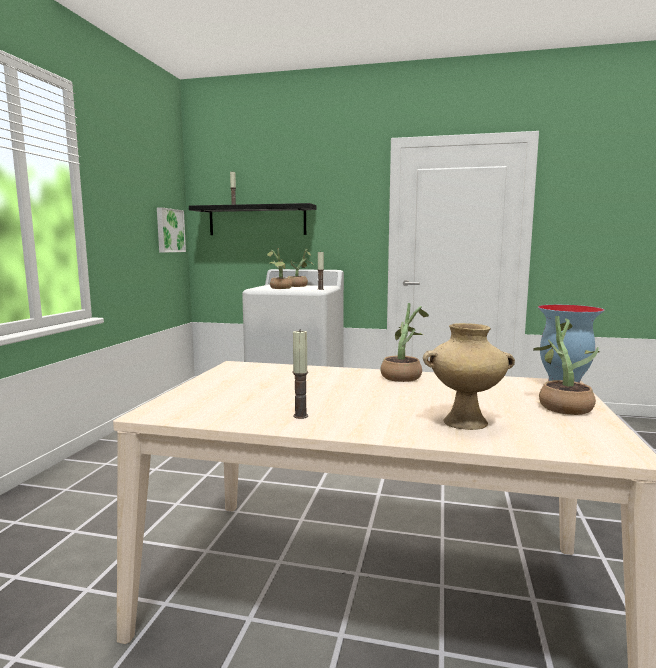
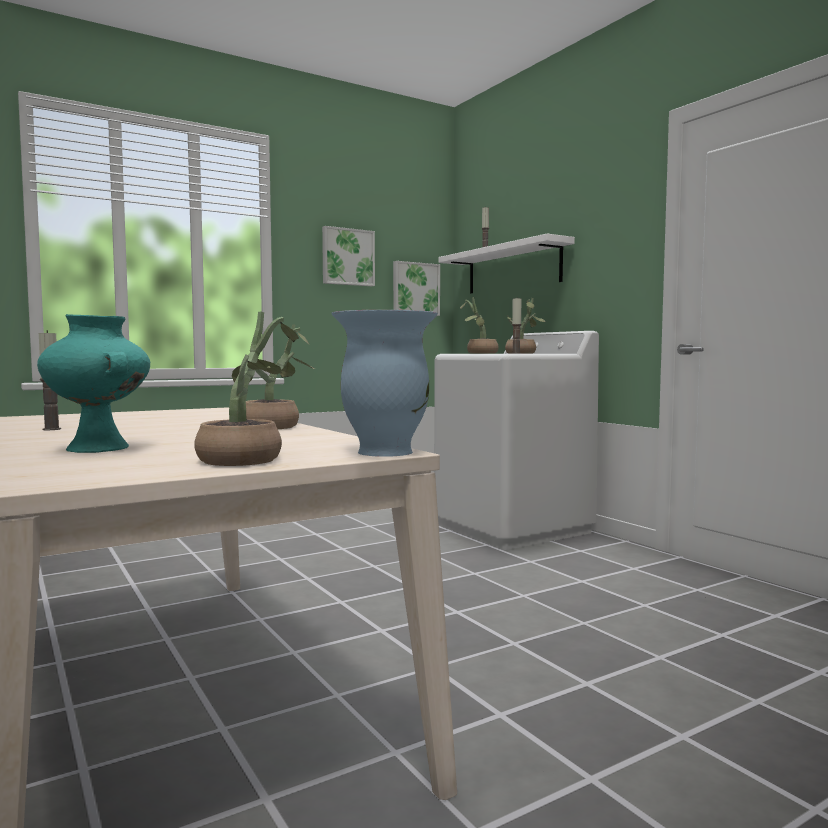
camera: 45 degrees right, 5 degrees down
(130, 203) = (347, 257): none -> picture
(257, 220) = (513, 268): black shelf -> white shelf
(466, 422) = (100, 448): beige vase -> turquoise vase

